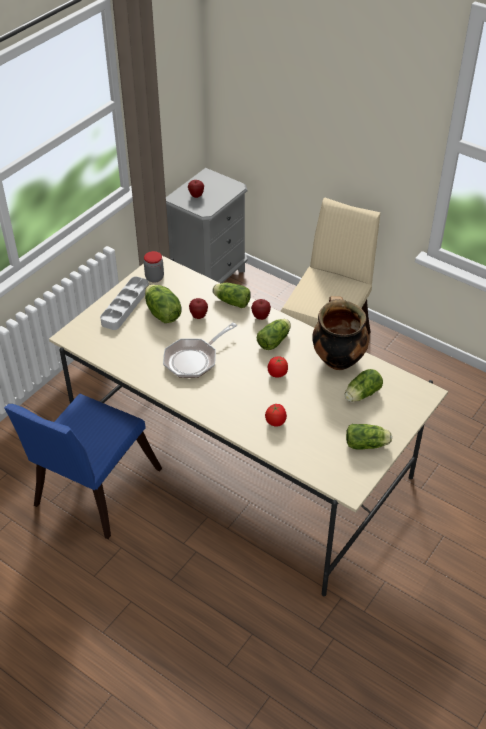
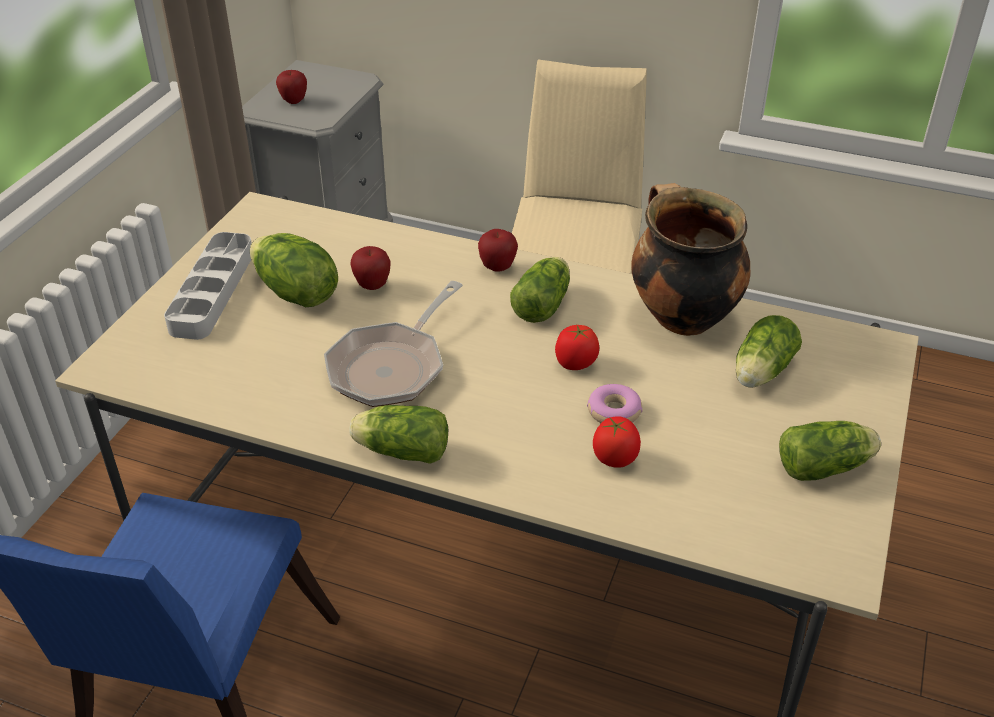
camera: 15 degrees left, 5 degrees down
(154, 278) = (259, 233): jar -> none
(231, 301) = (427, 250): lettuce -> lettuce (399, 450)
(284, 400) = (613, 412): none -> donut

